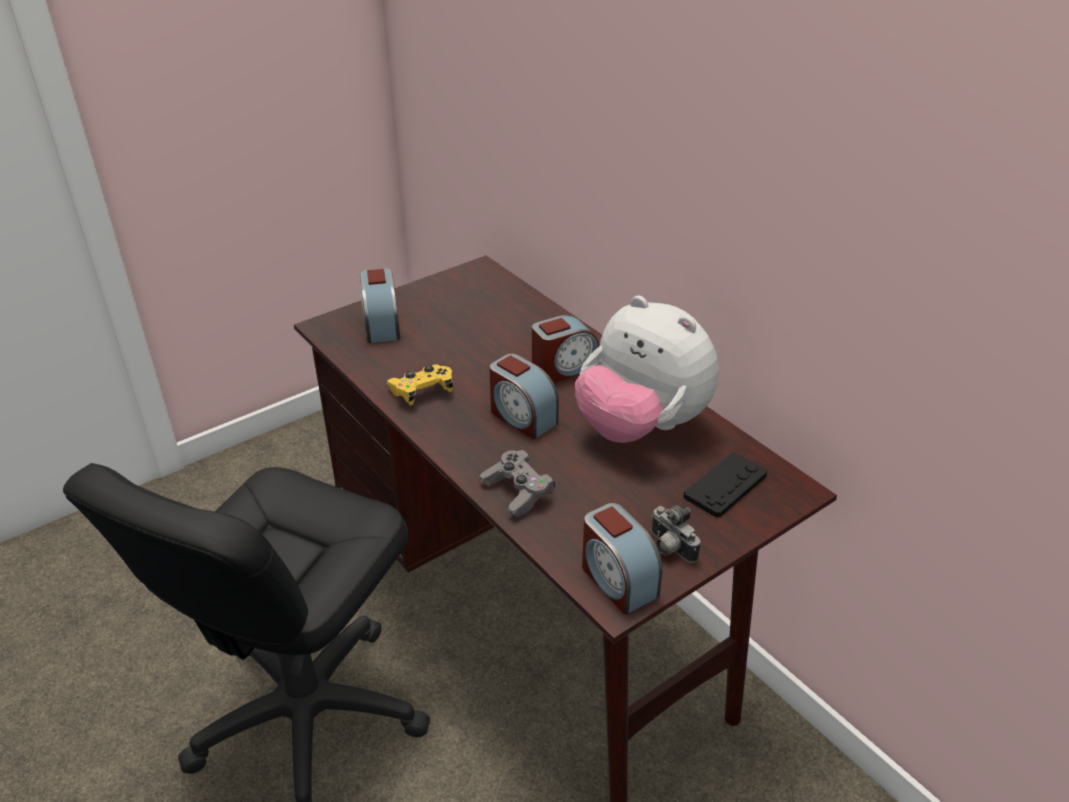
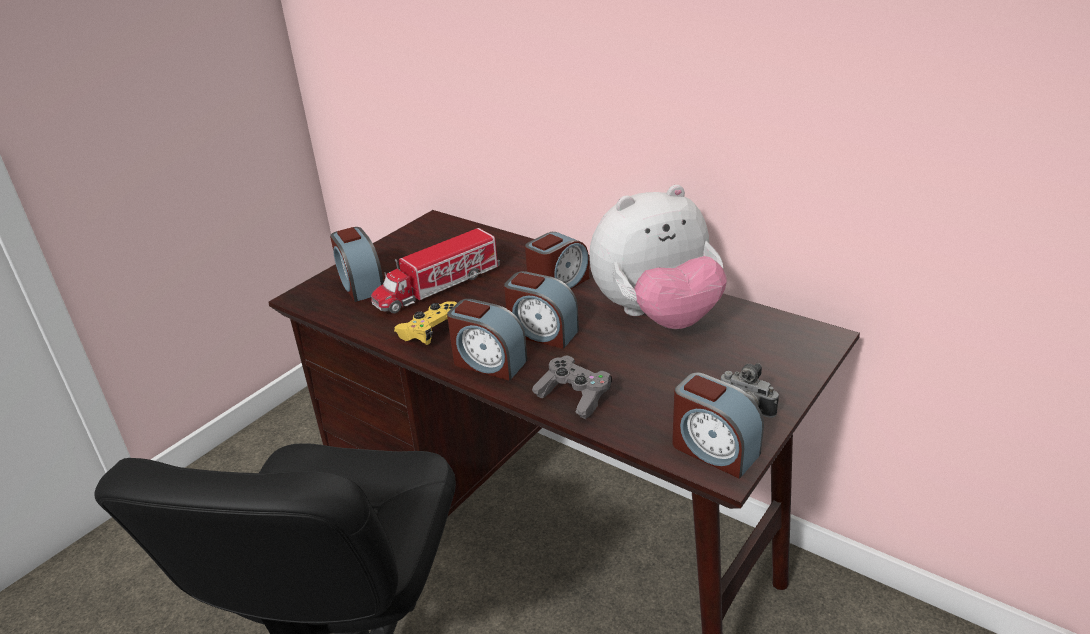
camera: 15 degrees left, 5 degrees down
(450, 344) = (438, 286): none -> toy truck
(458, 437) = (488, 362): none -> alarm clock
(641, 427) = (657, 316): plush toy -> plush toy turned 45 degrees counterclockwise
(725, 486) = (761, 347): black game controller -> none

